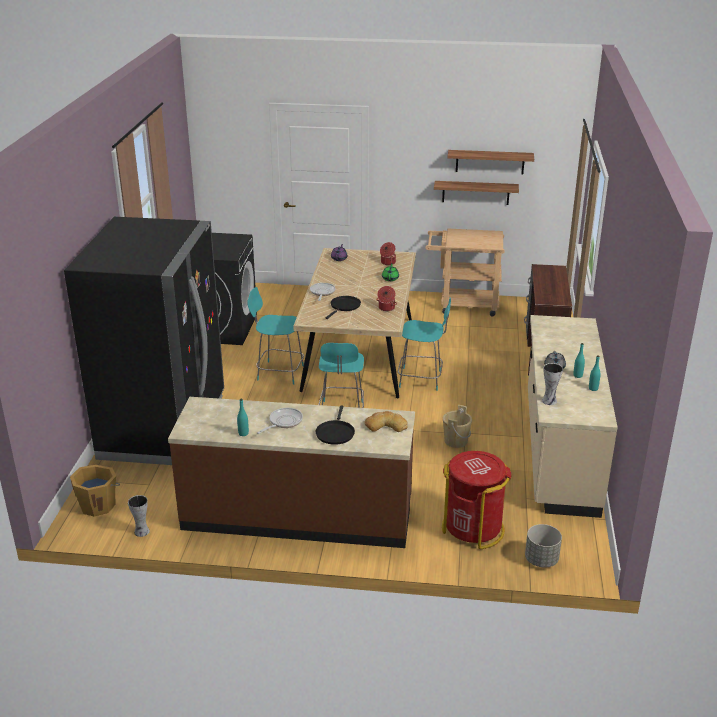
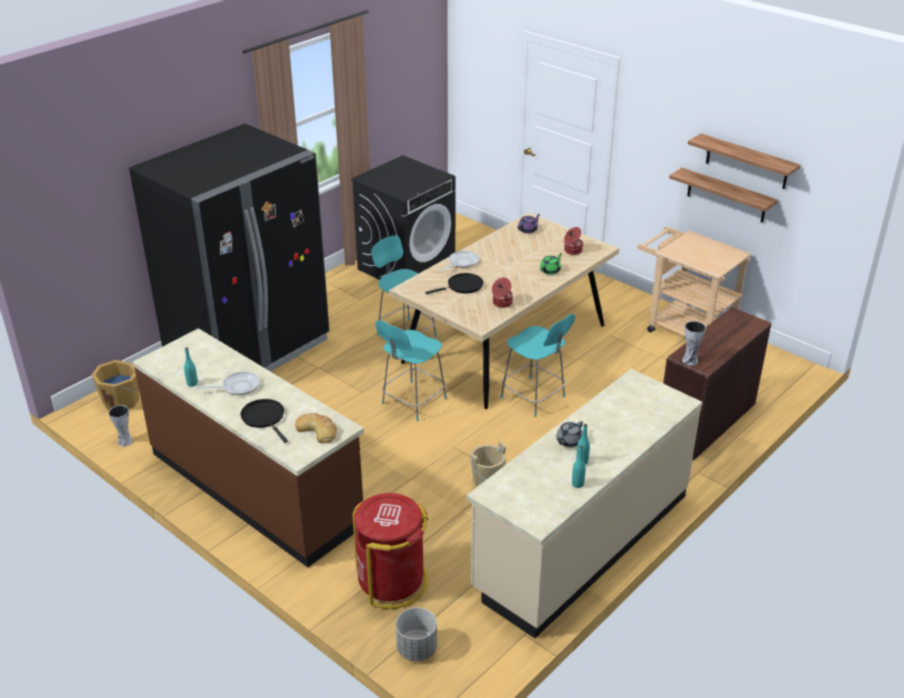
camera: 35 degrees right, 5 degrees up
(335, 433) = (264, 418): black frying pan -> black frying pan turned 105 degrees clockwise
(550, 401) = (510, 477): vase -> vase (691, 360)

